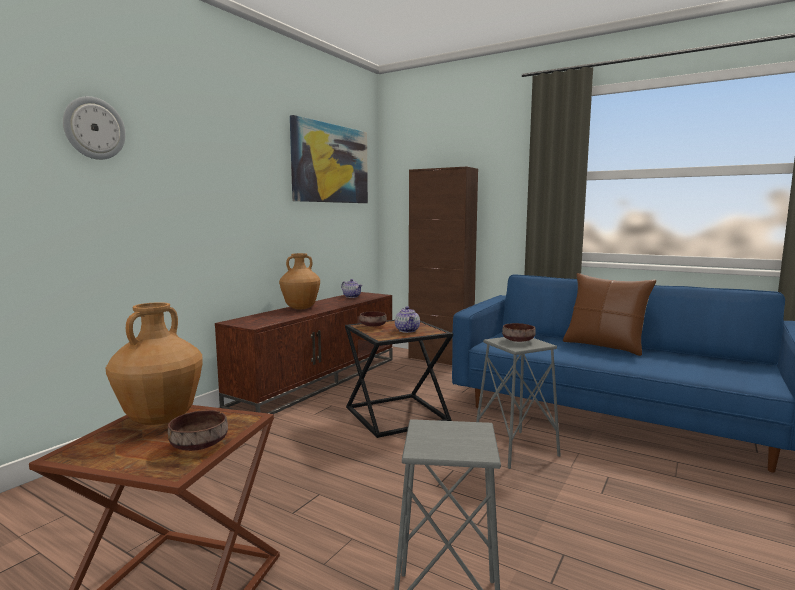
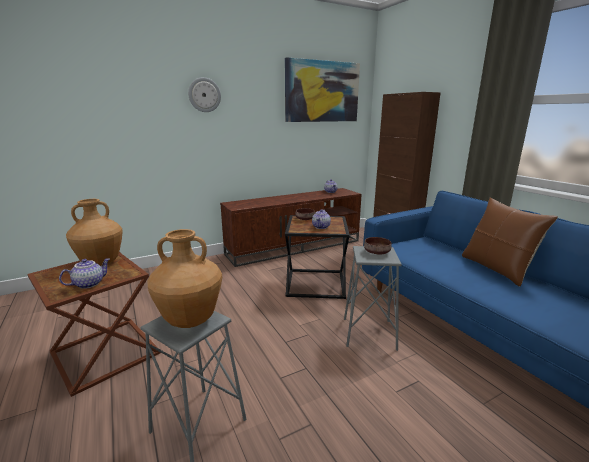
camera: 30 degrees right, 10 degrees up
(94, 128) = (138, 83): wall clock -> wall clock (204, 95)
(197, 445) = (89, 284): brown bowl -> teapot
(301, 308) = (283, 198): brown vase -> brown vase (191, 320)

